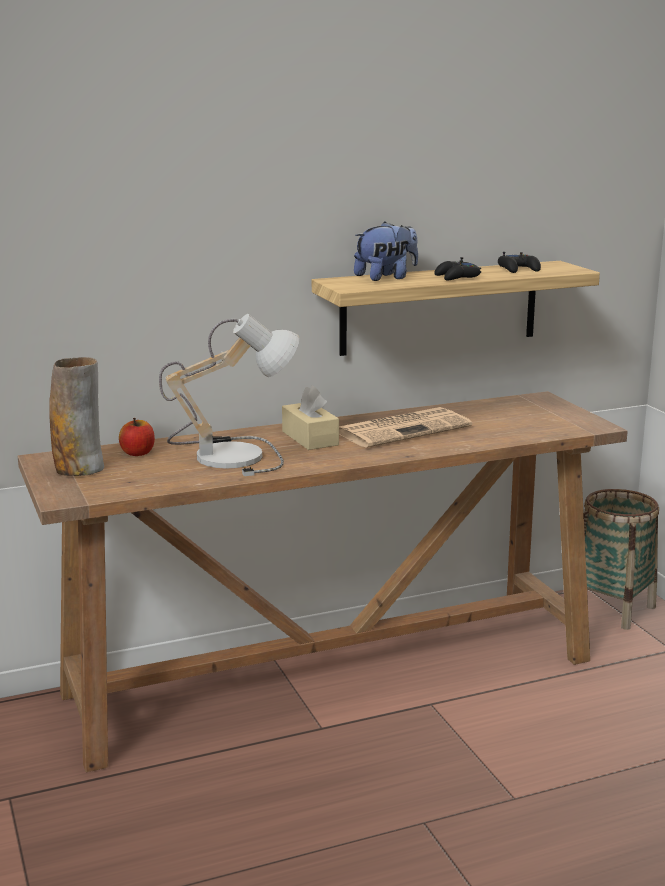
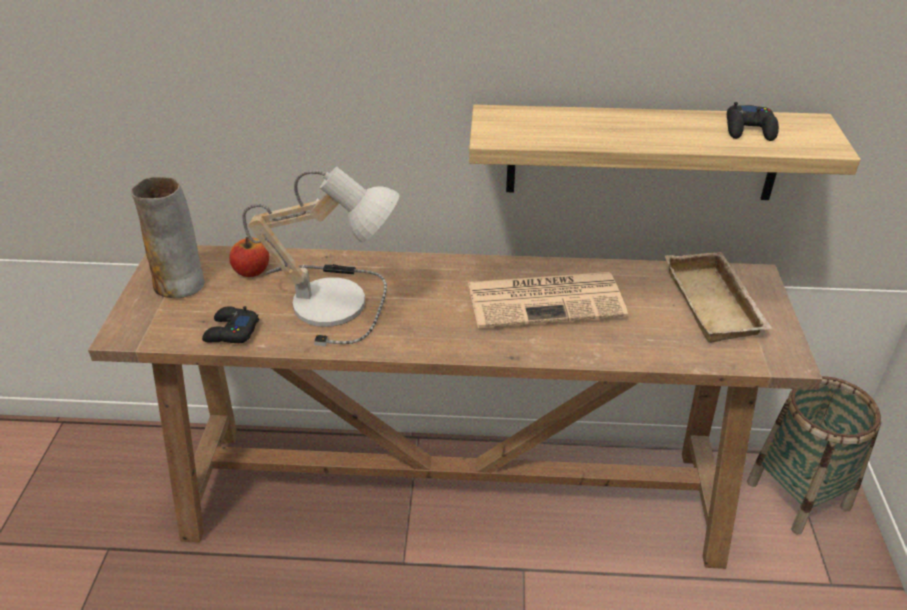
camera: 25 degrees right, 20 degrees up
(310, 438) = (435, 291): beige tissue box -> none
(386, 278) = (560, 120): plush toy -> none
(457, 277) = (649, 135): black game controller -> black game controller (231, 332)
(526, 412) = (716, 304): none -> beige tray

